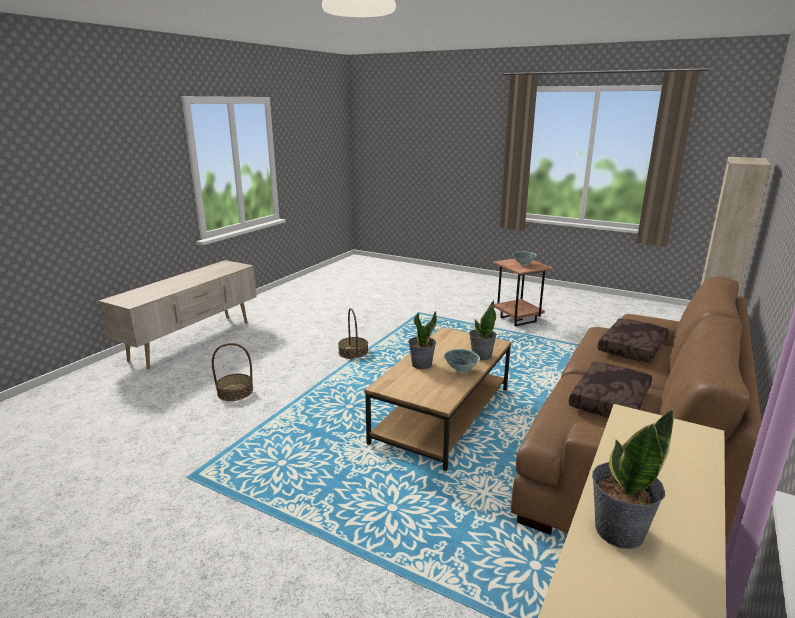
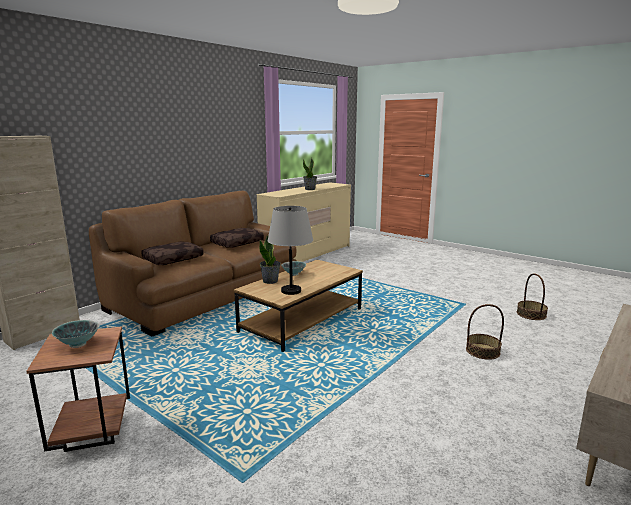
camera: 170 degrees left, 5 degrees down
(353, 352) = (373, 389): basket -> basket (531, 314)
(421, 364) = (319, 279): potted plant -> none
(445, 343) = (291, 291): none -> grey table lamp

